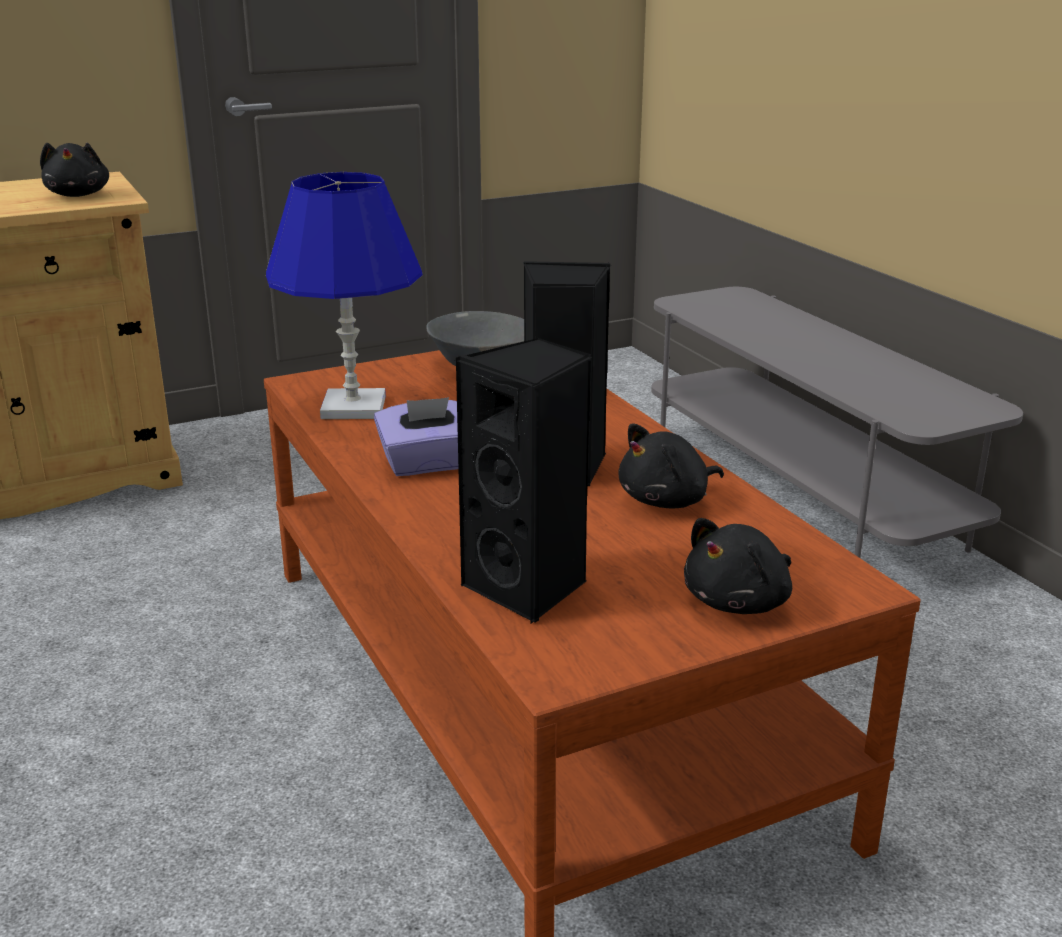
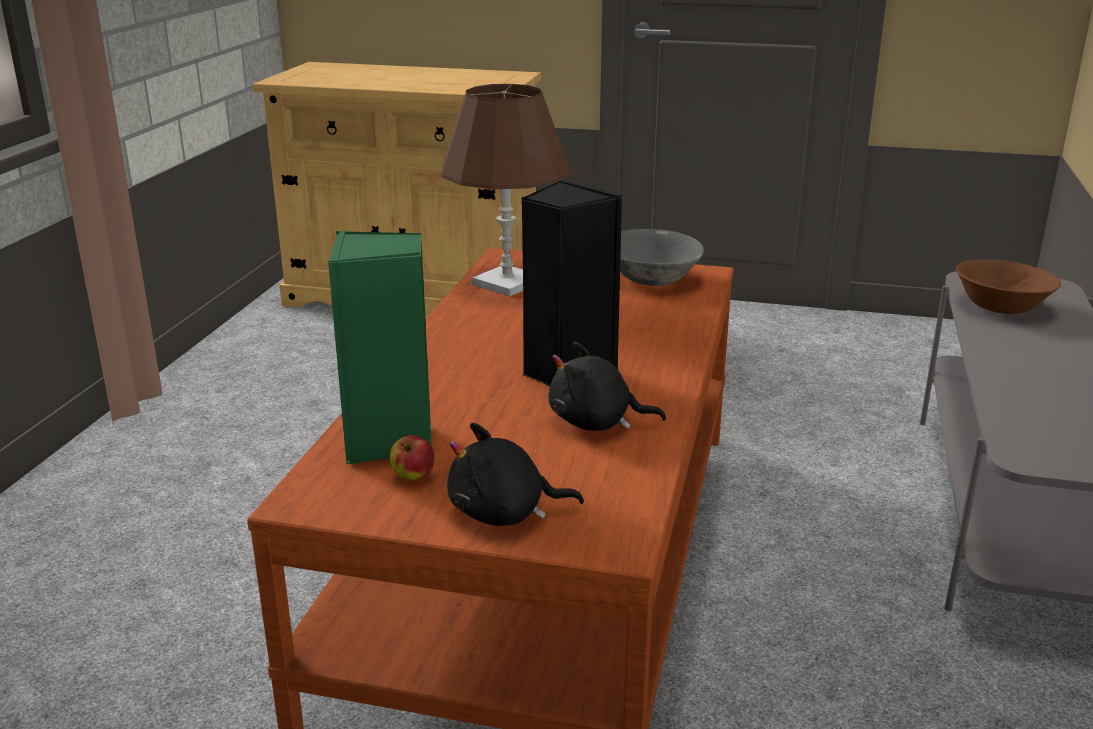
camera: 40 degrees right, 0 degrees up
(78, 195) = (477, 84): black plush toy -> none
(353, 407) = (507, 283): blue table lamp -> brown table lamp
(428, 464) = (482, 337): purple tissue box -> none
(529, 588) = (389, 441): black speaker -> green speaker
(611, 608) = (413, 477): none -> apple
(732, 319) = (1000, 307): none -> brown bowl

